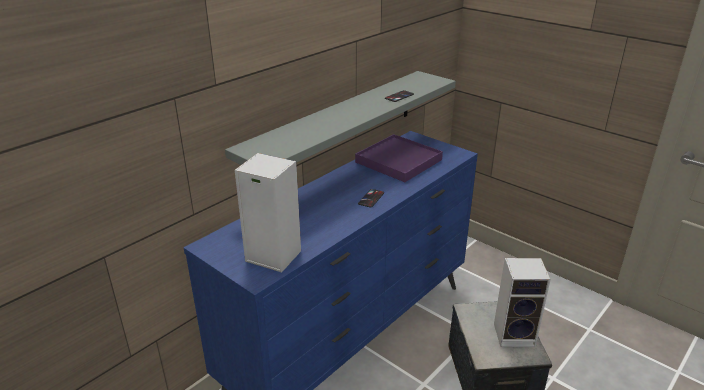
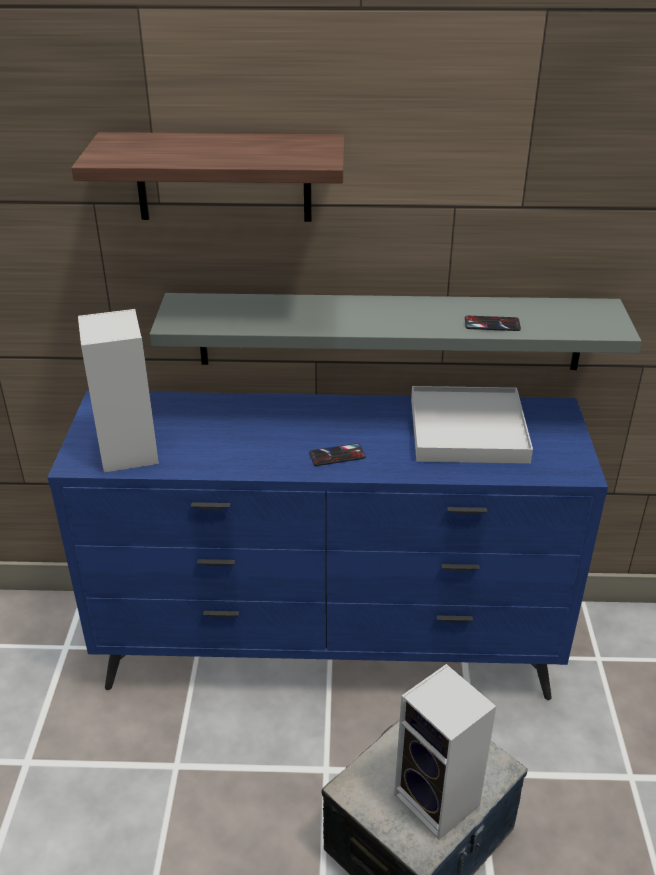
camera: 50 degrees right, 5 degrees up
(254, 54) = (223, 177): none -> shelf
(398, 161) = (467, 430): purple tray -> white tray

